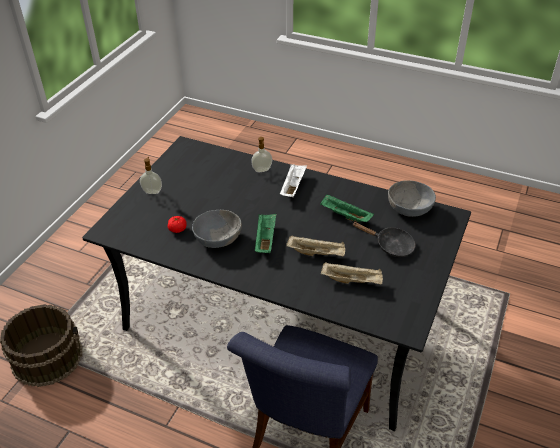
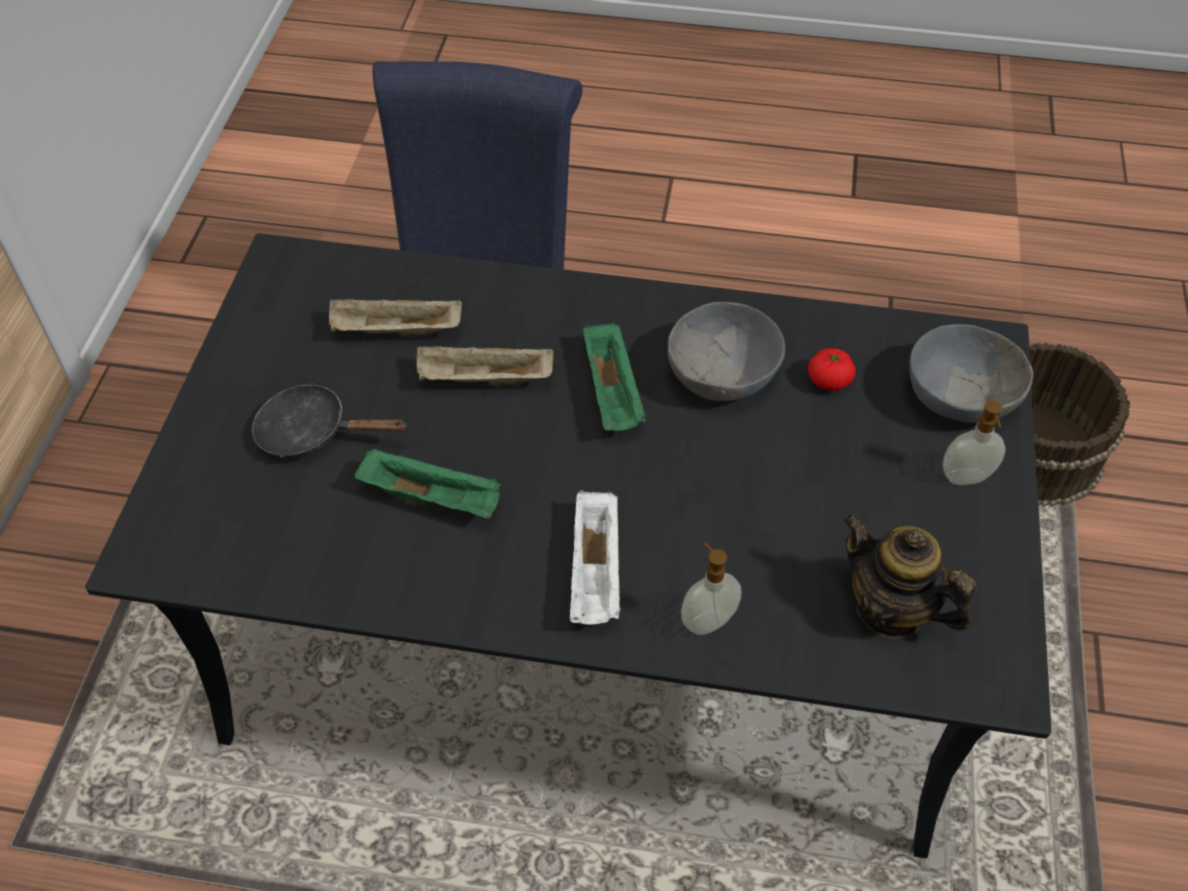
camera: 165 degrees right, 10 degrees up
(204, 164) = (891, 610): none -> teapot
(409, 209) = (258, 557): grey bowl -> grey bowl (960, 395)

